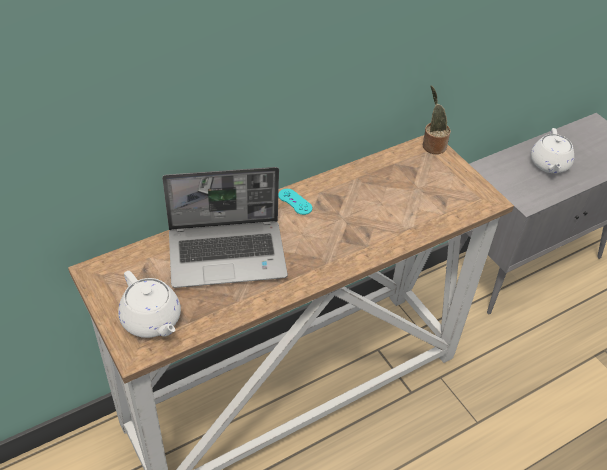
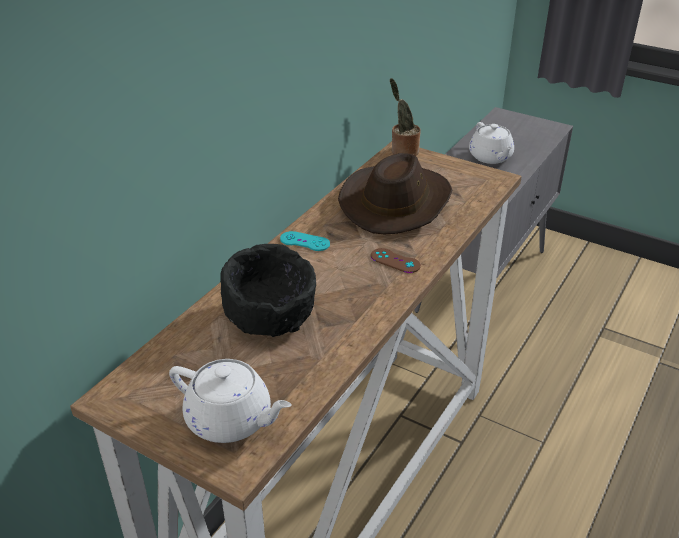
camera: 25 degrees left, 10 degrees down
(228, 254) = (270, 316): laptop -> black bowl
(348, 244) = (395, 261): none -> brown game controller
(389, 192) = (396, 202): none -> brown hat

